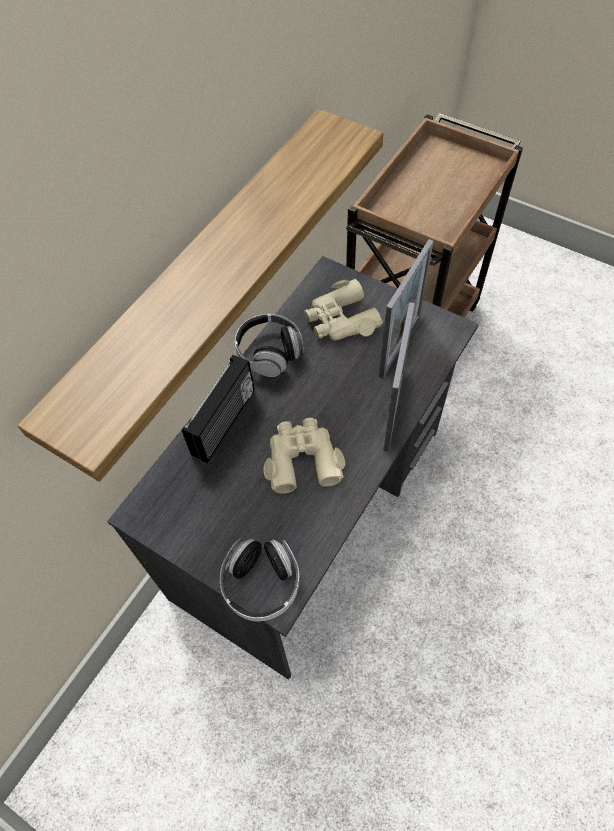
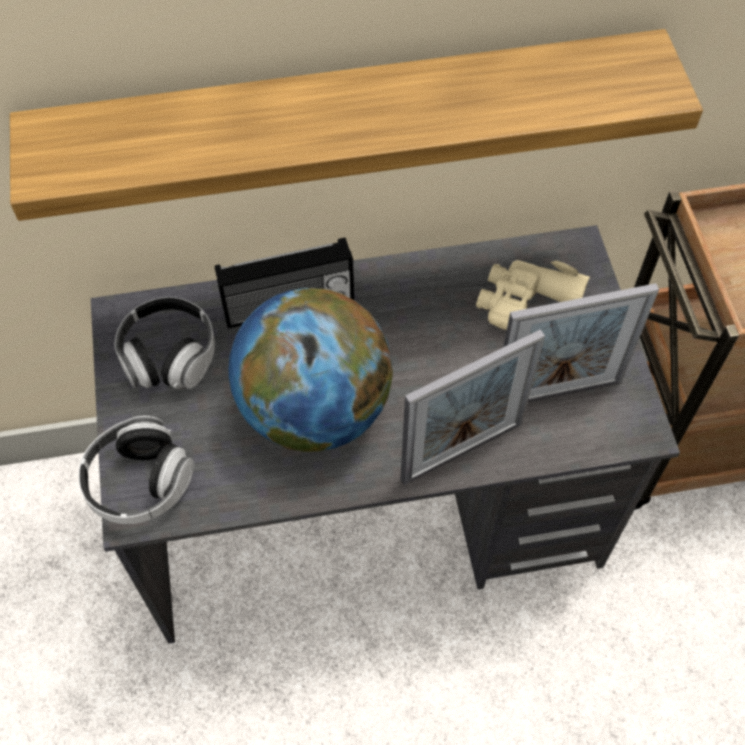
camera: 45 degrees right, 0 degrees up
(269, 353) = (413, 278): headphones -> headphones (169, 356)
(302, 459) = (314, 409): beige binoculars -> globe

